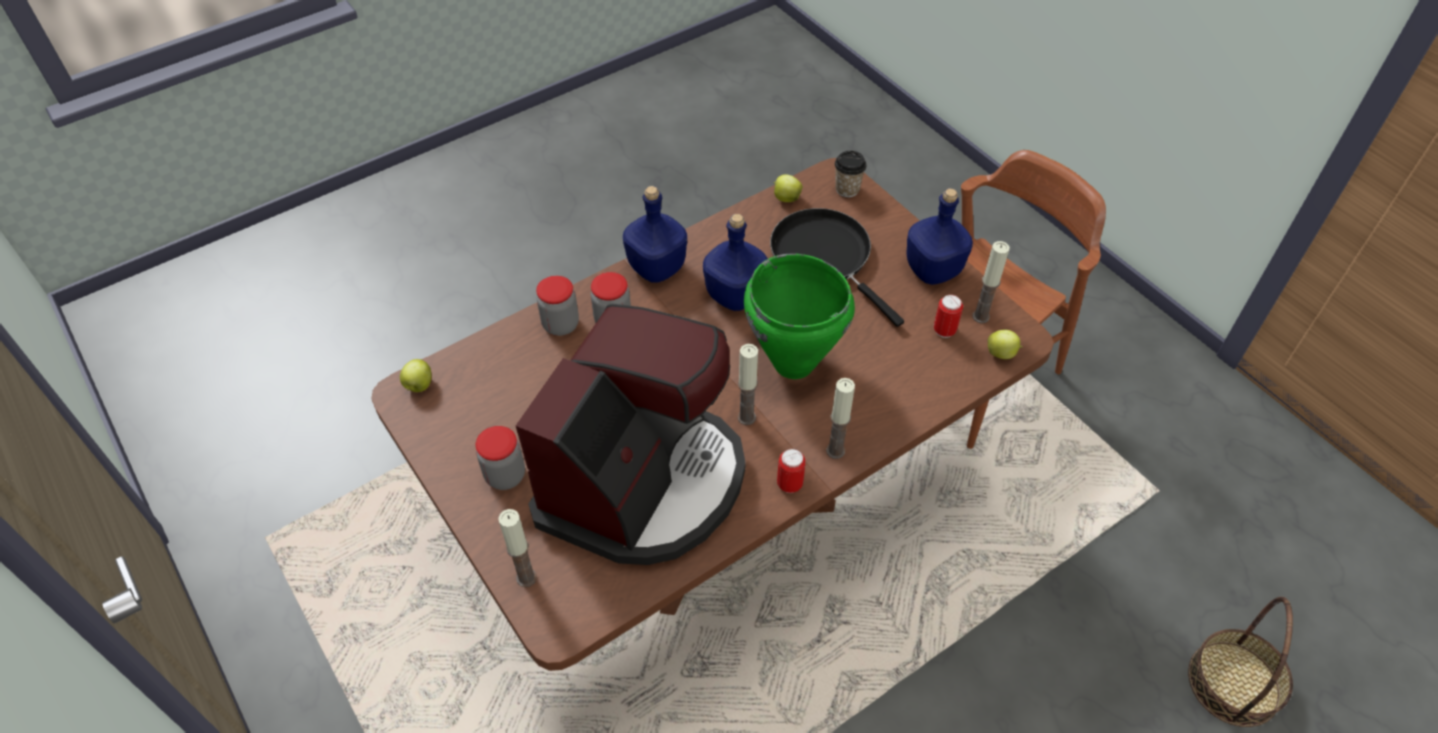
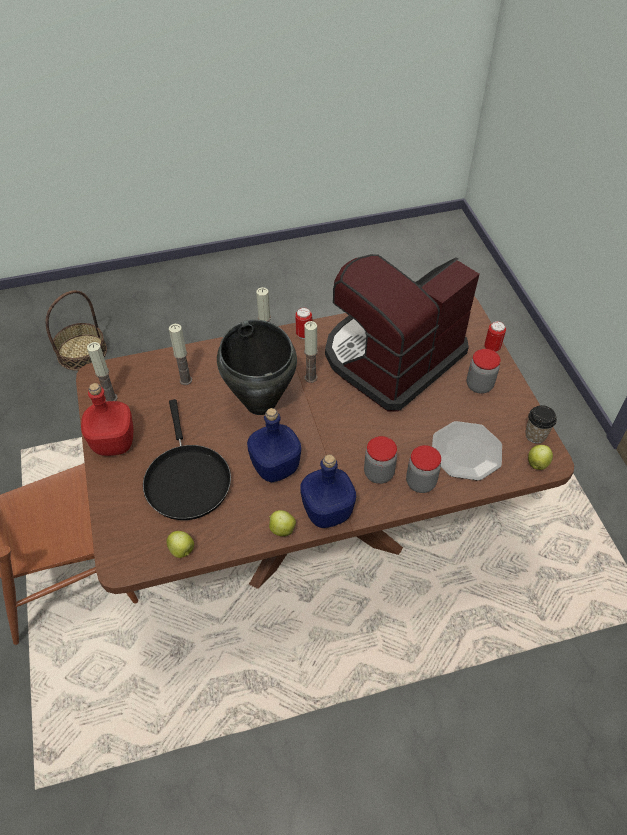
camera: 160 degrees left, 0 degrees up
(512, 375) = (466, 451): none -> plate
(526, 577) = (474, 329): candle -> candle (185, 380)
(793, 364) = (261, 402): green cooking pot -> black cooking pot
(847, 189) = (123, 543): cup -> cup (535, 435)
(932, 270) = (115, 443): blue bottle -> red bottle
(944, 330) = (143, 396): can -> can (492, 348)
(1001, 353) = (119, 370): apple -> apple (281, 529)

